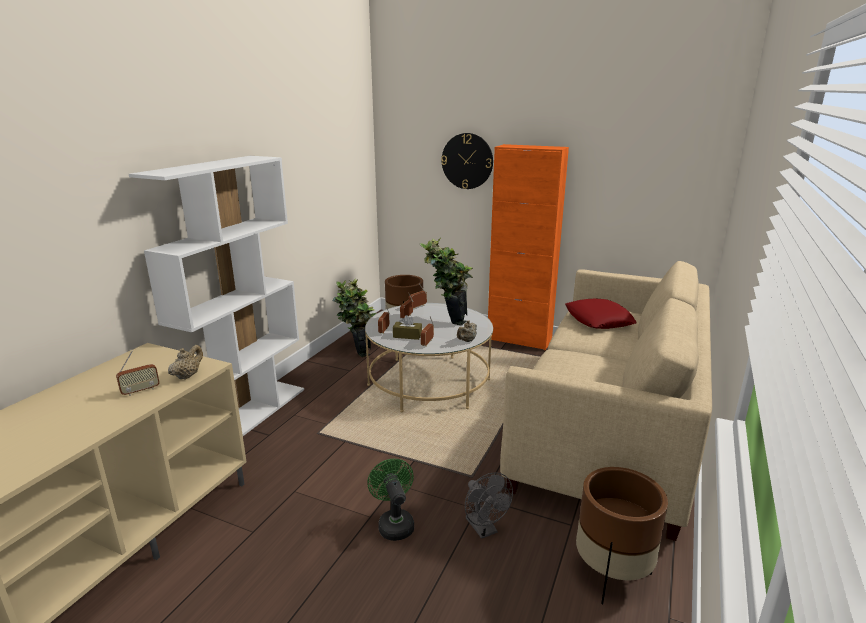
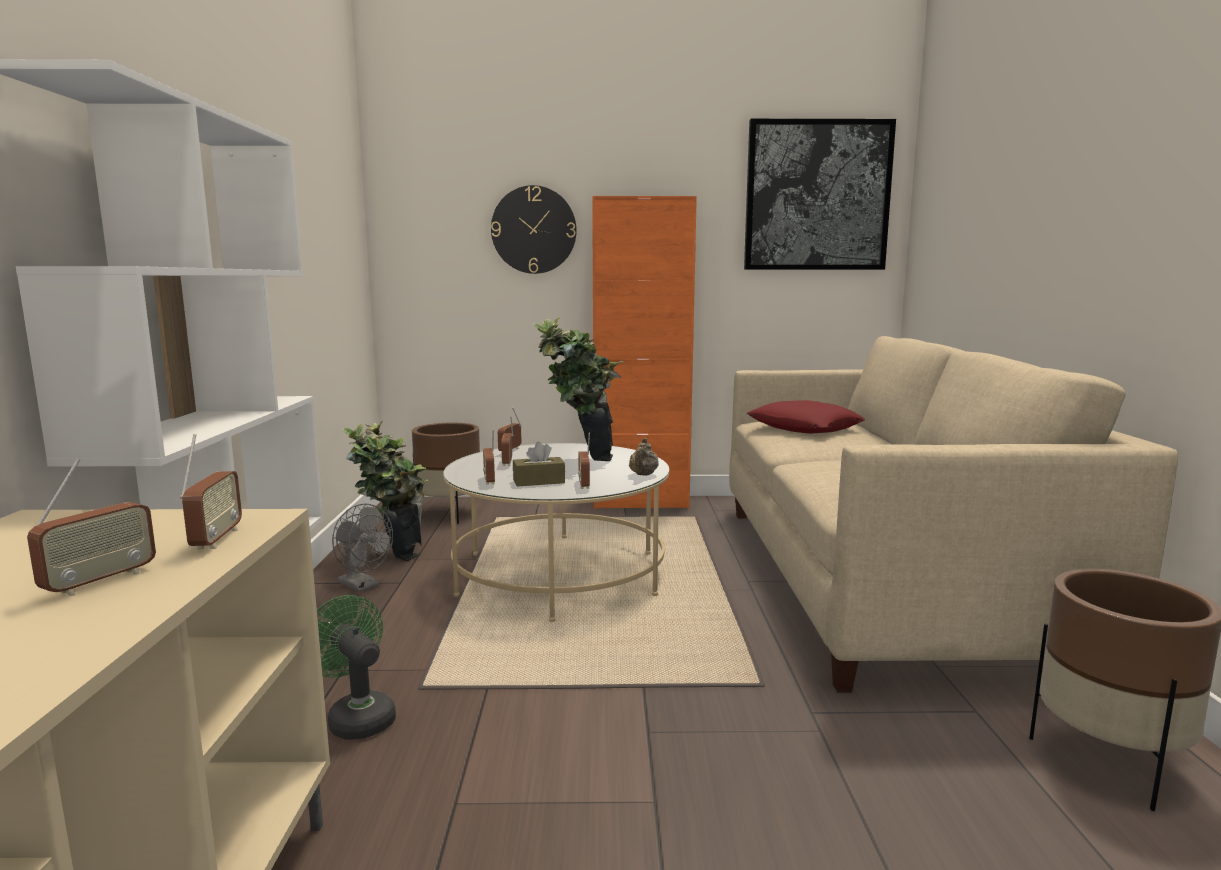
camera: 25 degrees left, 10 degrees down
(188, 376) = (216, 539): beige teapot -> radio
(394, 523) = (711, 798): green fan -> green fan (356, 717)
(484, 529) = (867, 758): grey fan -> grey fan (363, 586)
(663, 146) = (817, 196): none -> picture

